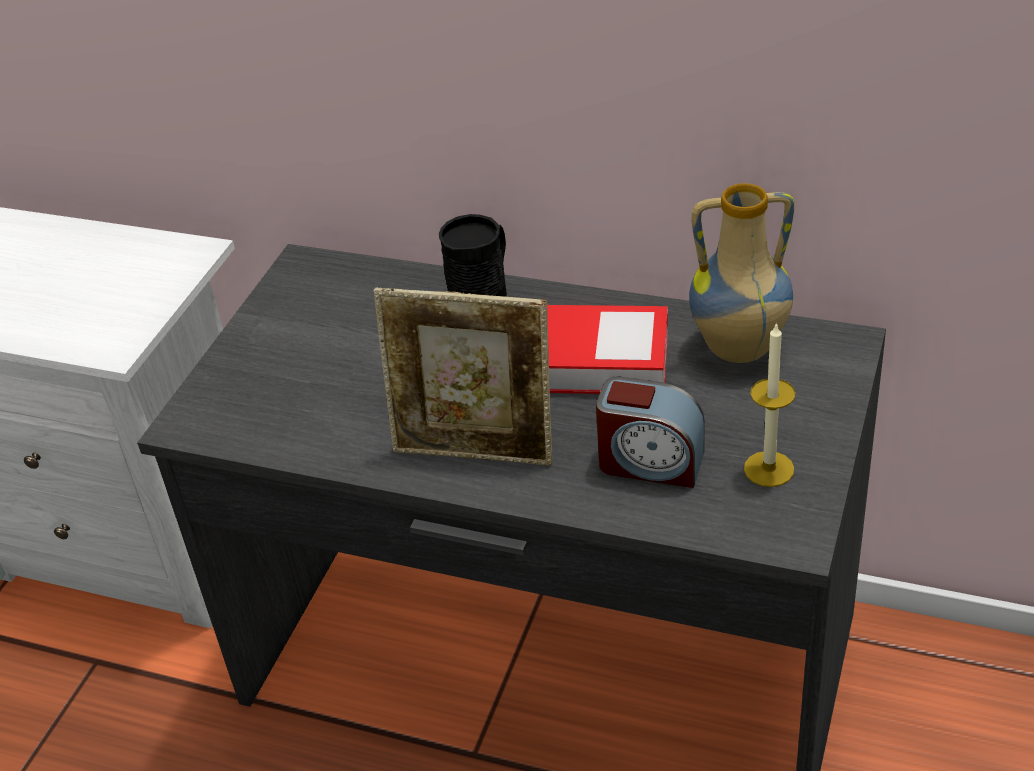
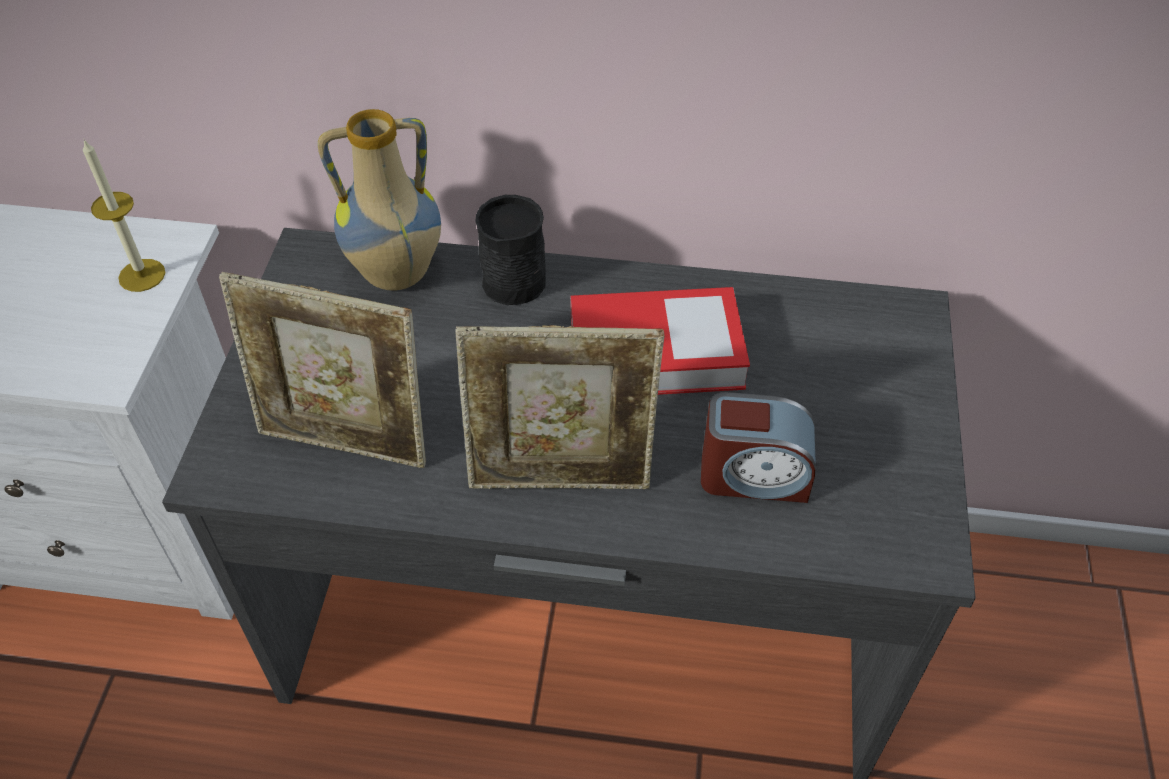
camera: 15 degrees left, 10 degrees up
(299, 410) = (346, 442): none -> picture frame
(739, 350) = (808, 328): vase -> vase (396, 275)
(769, 469) = (879, 471): candle -> candle (142, 275)

